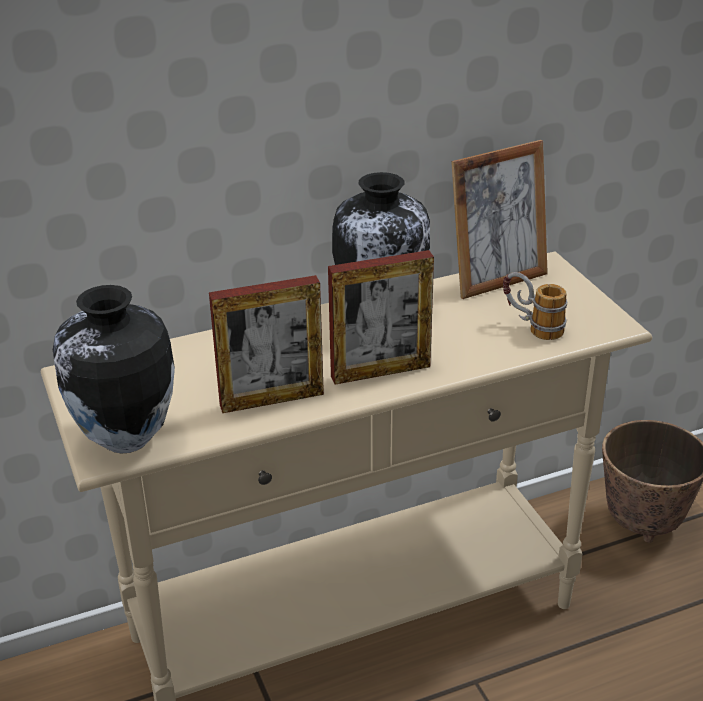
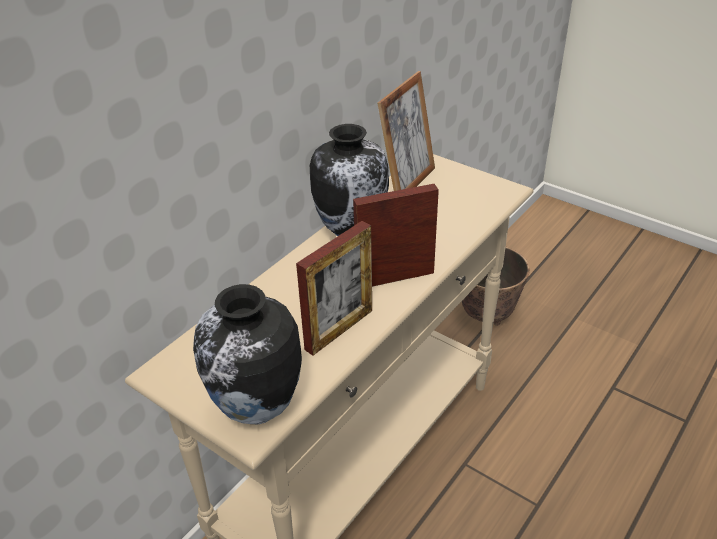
camera: 30 degrees left, 5 degrees up
(380, 371) = (395, 278): picture frame -> picture frame turned 150 degrees counterclockwise
(531, 327) = (460, 209): mug -> none

